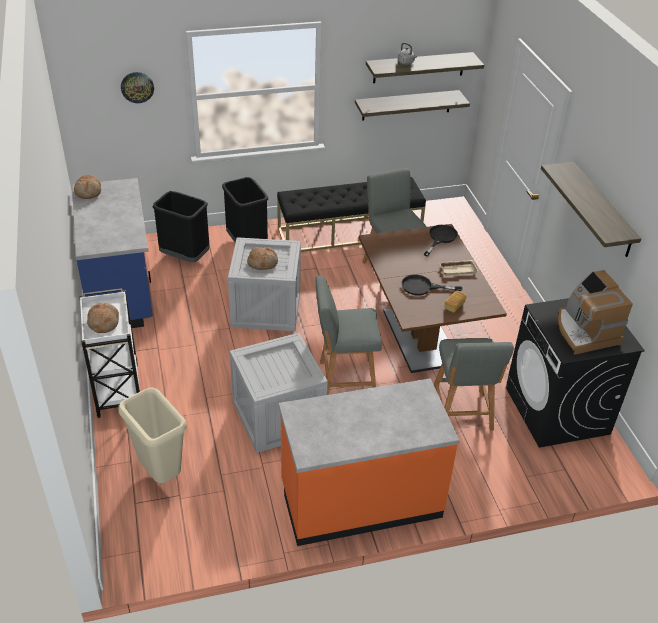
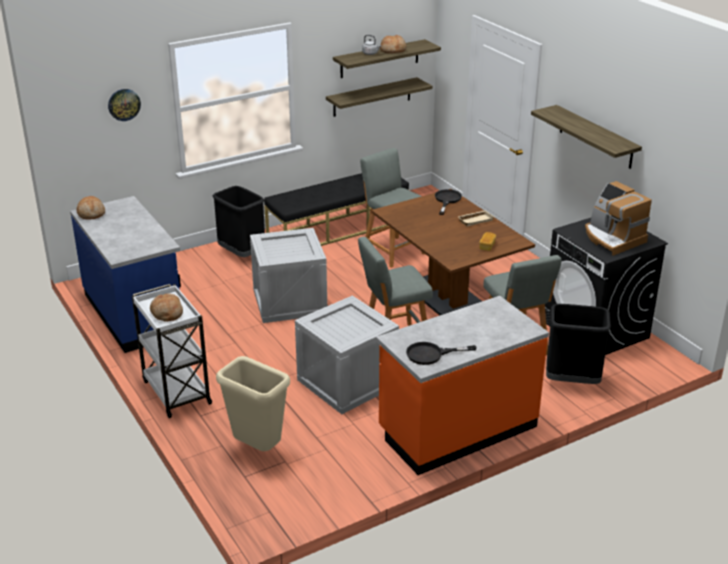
camera: 15 degrees left, 10 degrees down
(185, 257) = (186, 275): black trash can -> black trash can (572, 380)
(263, 263) = (286, 250): bread -> bread (393, 50)
(422, 287) = (451, 238): black frying pan -> black frying pan (431, 354)

